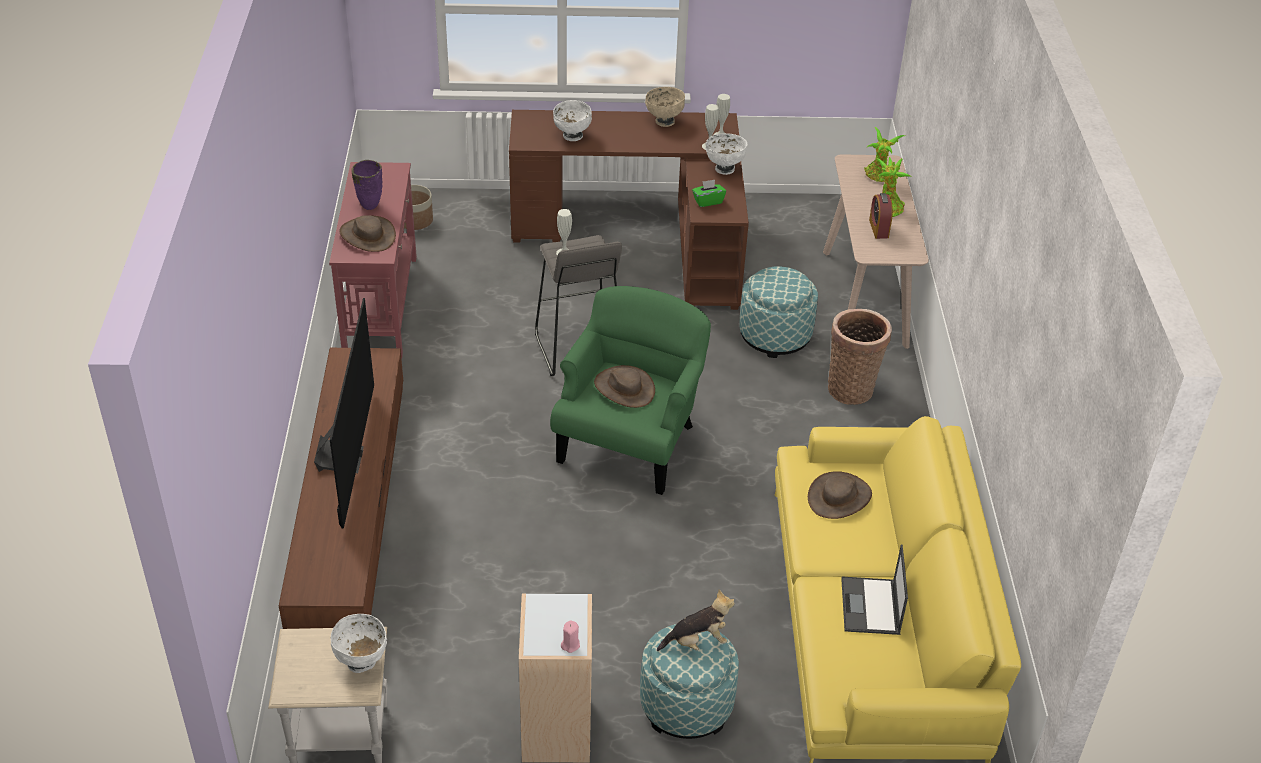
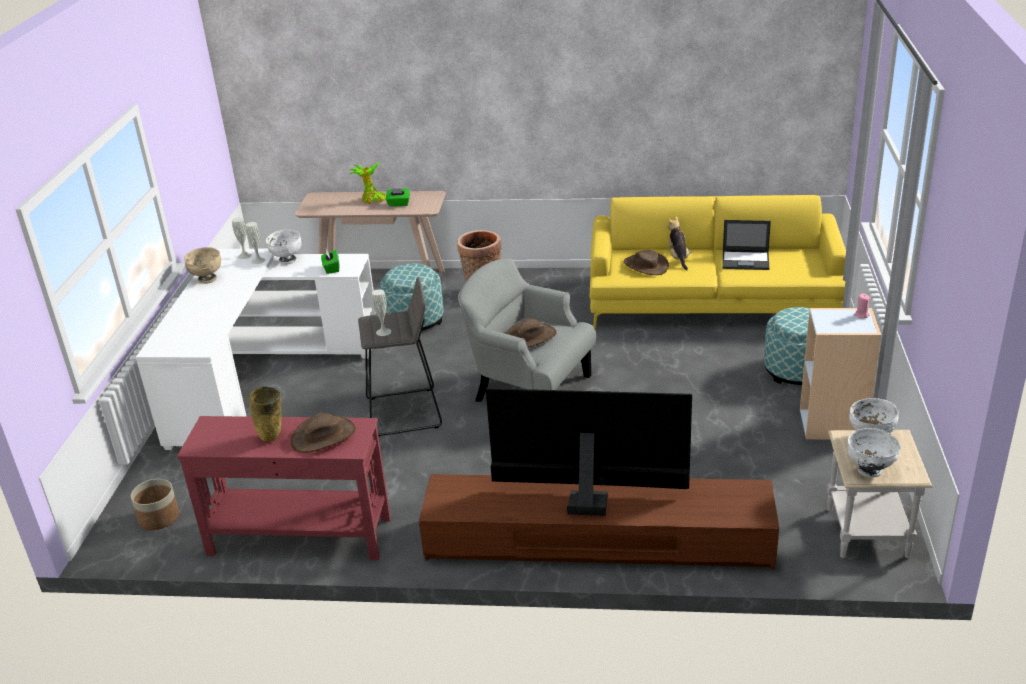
camera: 80 degrees left, 10 degrees down
(370, 207) = (272, 437): purple vase -> beige vase
(572, 136) = (204, 323): white bowl -> white bowl (869, 471)
(630, 442) = (529, 388): green armchair -> grey armchair
(645, 238) = (260, 376): brown desk -> white desk
(697, 641) = (792, 316): plush toy -> plush toy (678, 258)
(878, 176) = (331, 201): potted plant -> none
(878, 228) = (398, 204): alarm clock -> green tissue box

